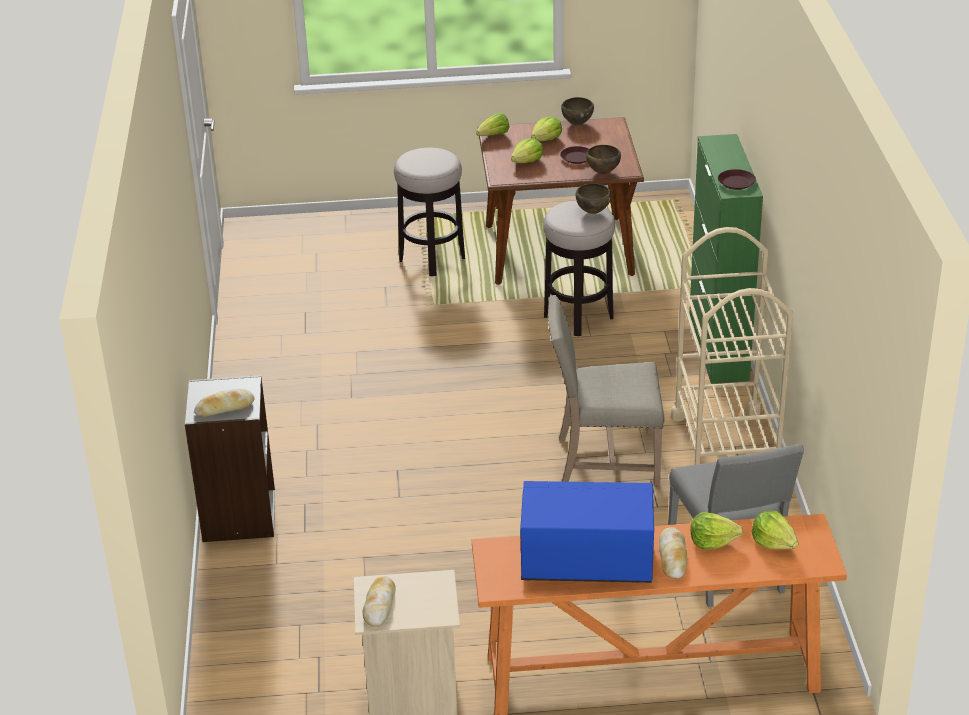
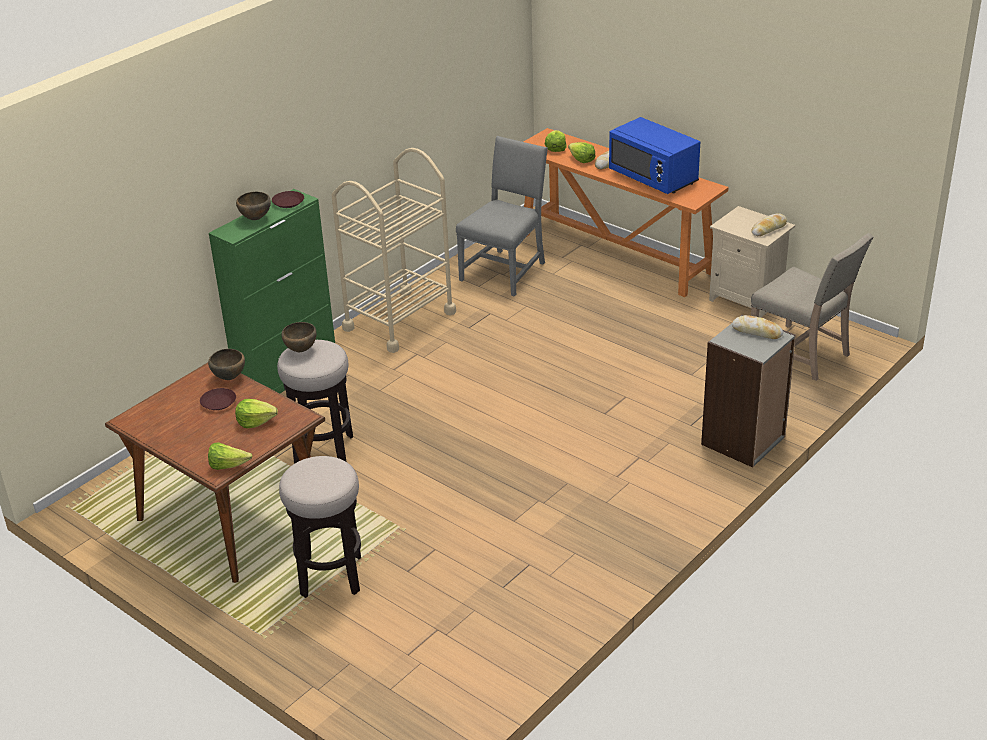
camera: 135 degrees left, 0 degrees up
(546, 139) = (201, 435): lettuce -> none
(577, 123) = (149, 437): brown bowl -> brown bowl (255, 219)
(604, 458) = (474, 351): beige chair -> beige chair (802, 354)

